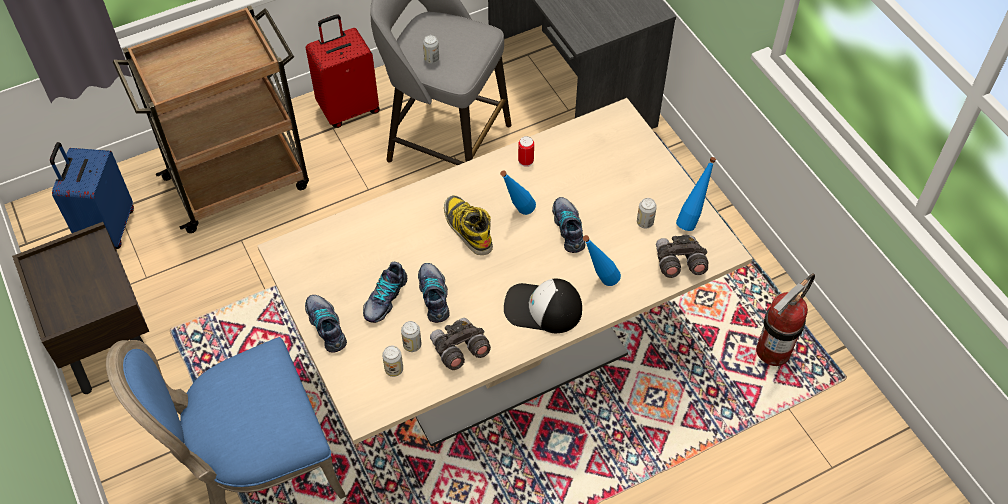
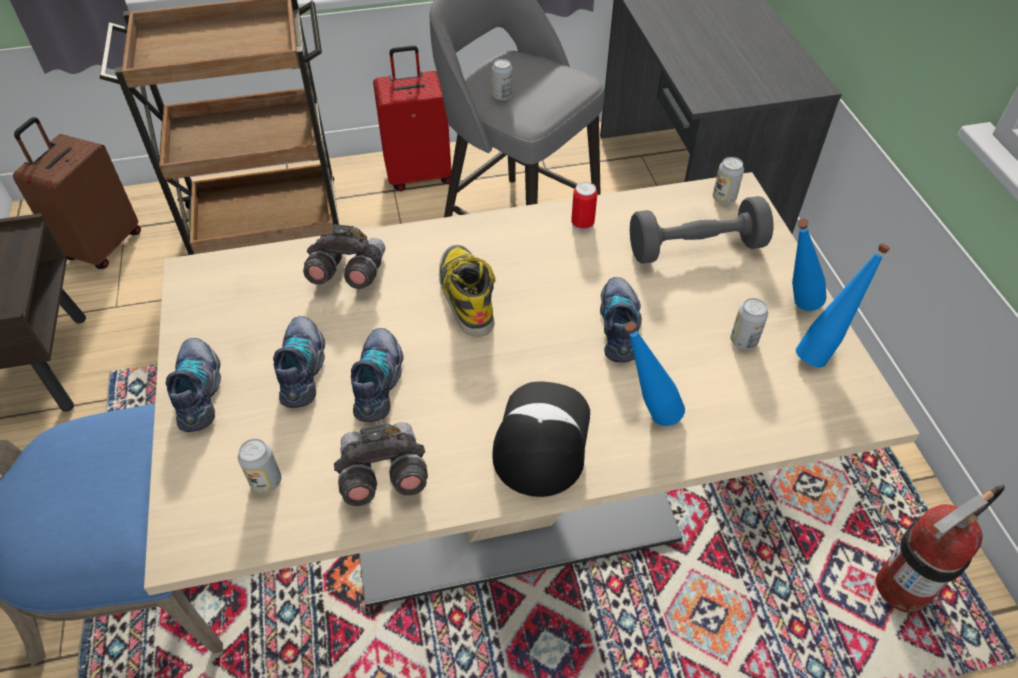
camera: 15 degrees right, 5 degrees down
(107, 229) = (102, 246): blue suitcase -> brown suitcase
(384, 298) = (302, 367): shoe -> shoe turned 135 degrees clockwise
(412, 345) = (312, 448): can -> can (724, 198)
(517, 213) = (547, 289): blue bottle -> blue bottle (793, 307)
(542, 309) = (541, 438): cap -> cap turned 75 degrees clockwise
(602, 164) = (695, 248): none -> grey dumbbell
(678, 264) = (788, 416): grey binoculars -> grey binoculars (348, 274)

